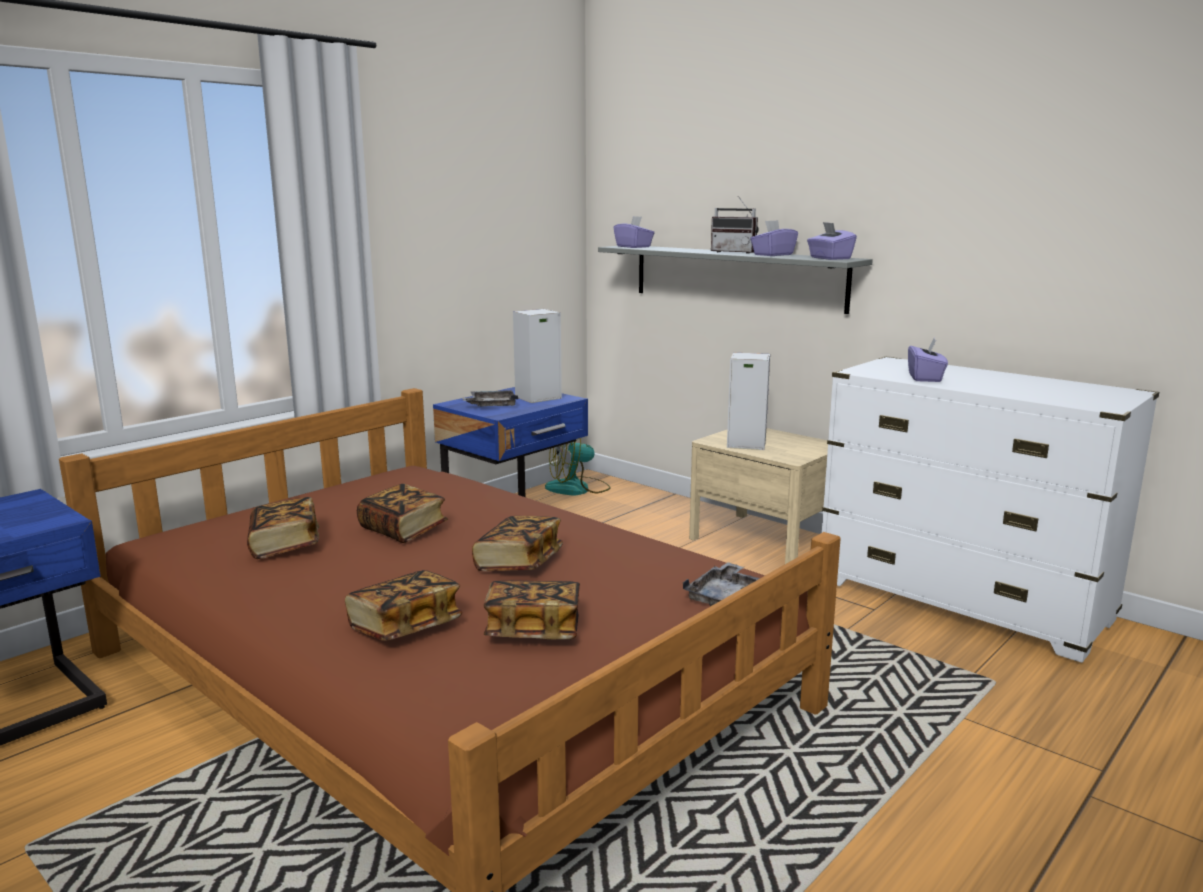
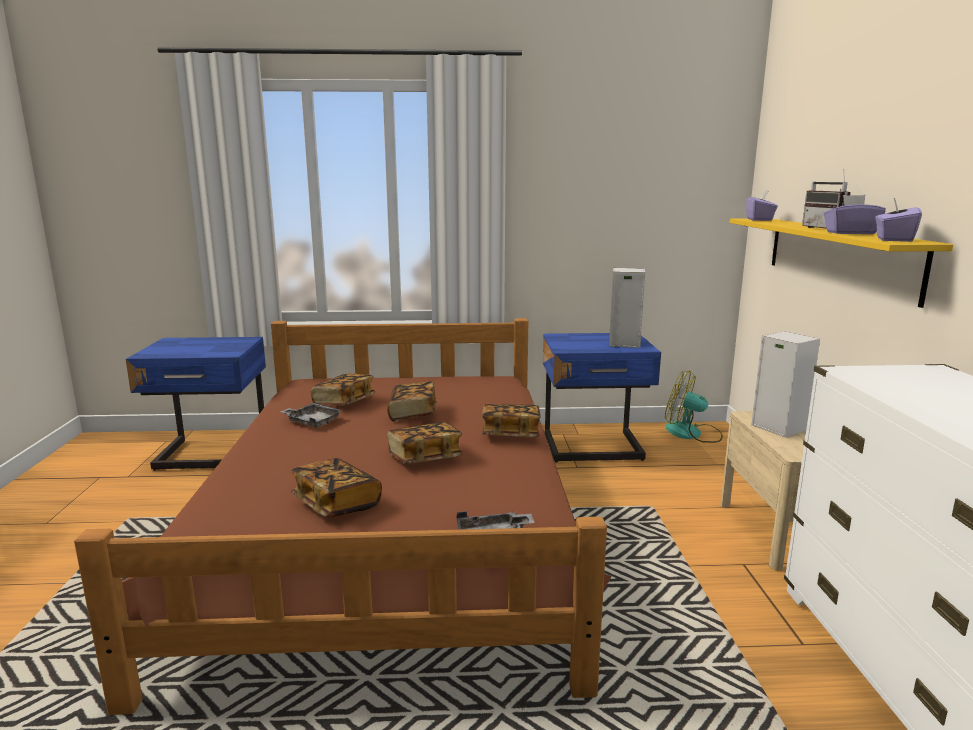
camera: 45 degrees right, 0 degrees up
(405, 627) = (291, 470): book -> book (510, 434)
(491, 406) = (576, 342): grey tray -> grey tray (312, 421)
(736, 277) = (837, 255): grey shelf -> yellow shelf
(925, 378) = (913, 394): purple tissue box -> none

